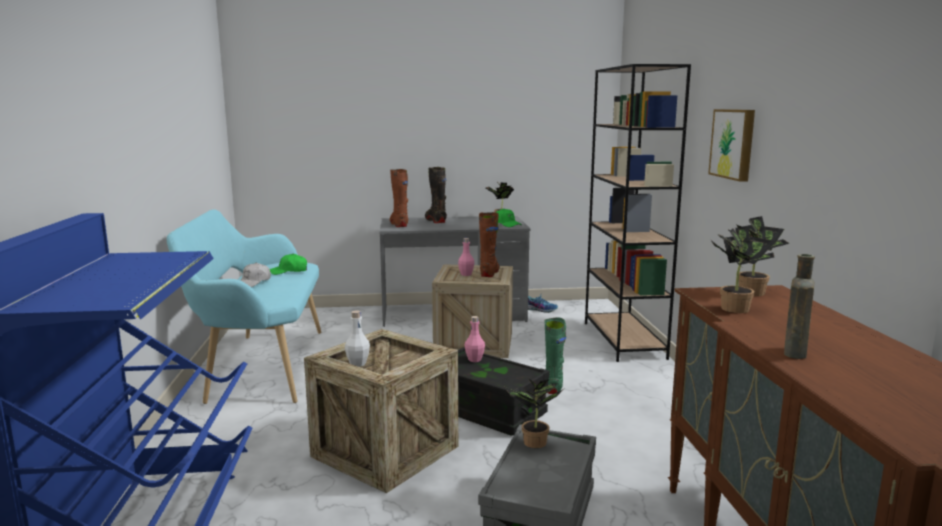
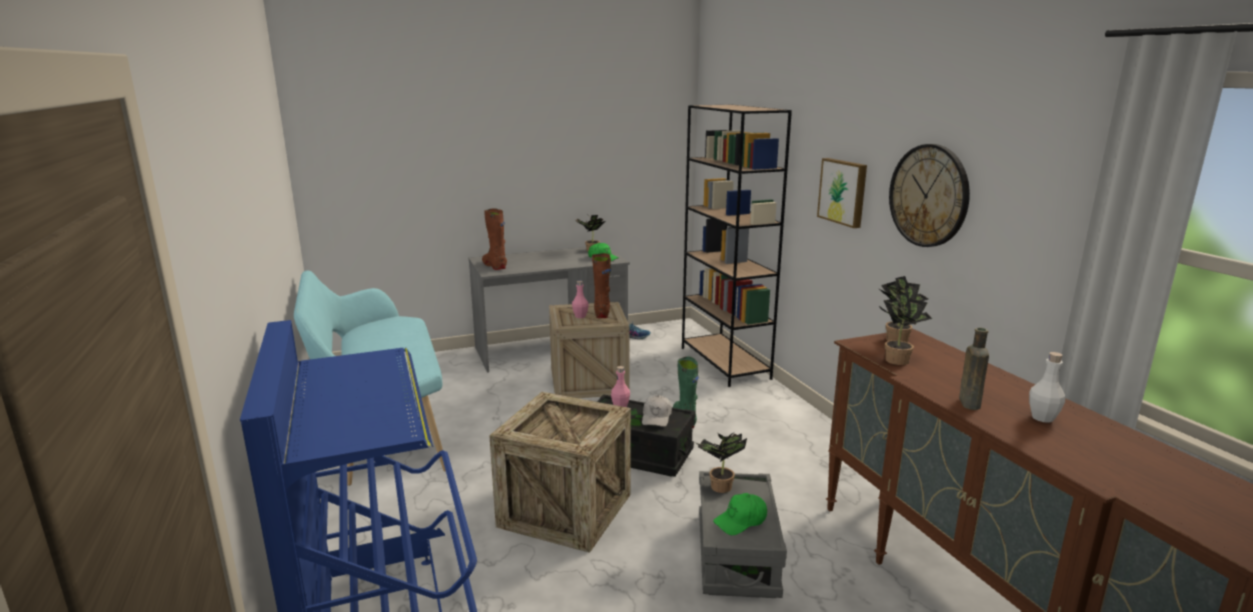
camera: 15 degrees left, 5 degrees up
(253, 282) = (373, 349): white cap -> white cap (656, 417)
(289, 271) = (401, 331): green cap -> green cap (741, 521)
(358, 364) = (542, 434): white bottle -> white bottle (1042, 418)
(435, 221) = (528, 258): black boot -> none
(811, 133) = (929, 195): none -> wall clock

